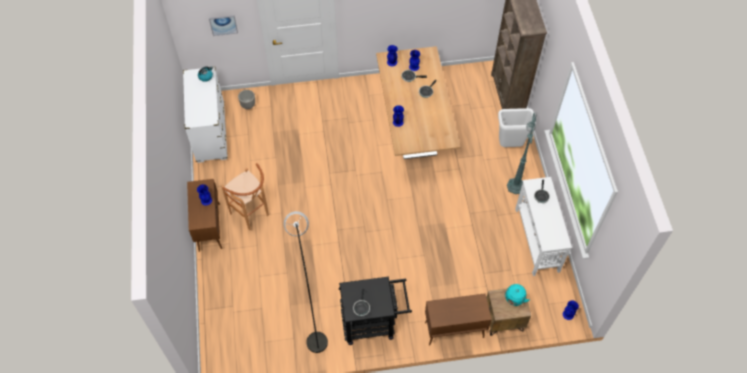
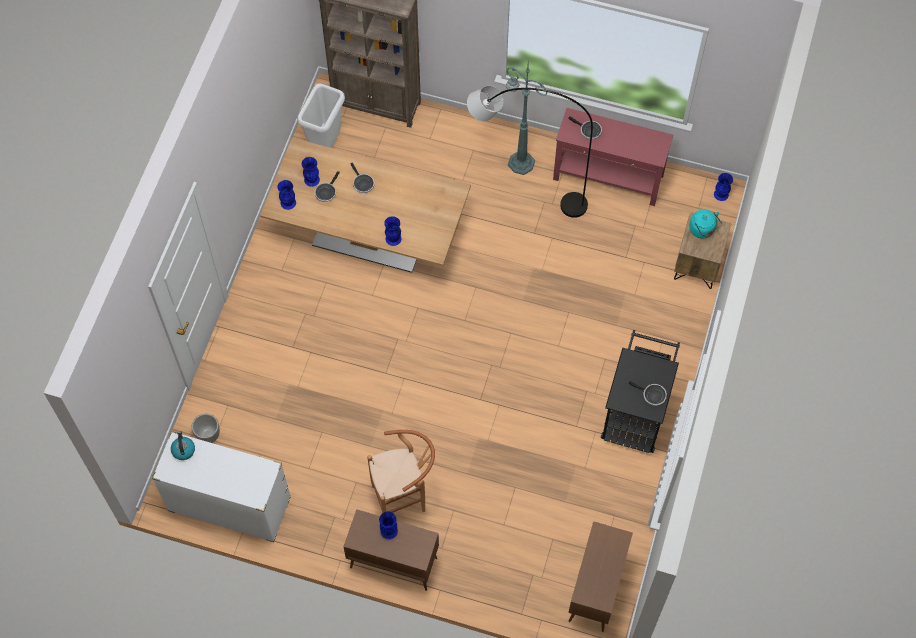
camera: 65 degrees left, 5 degrees up
(223, 25) = (141, 375): picture -> none
(310, 306) = (577, 477): grey floor lamp -> grey floor lamp (523, 195)
(453, 330) = (686, 325): brown cabinet -> brown cabinet (596, 589)
(510, 145) = (456, 139): white trash can -> white trash can (325, 143)
(536, 240) = (608, 178): white console table -> red console table

